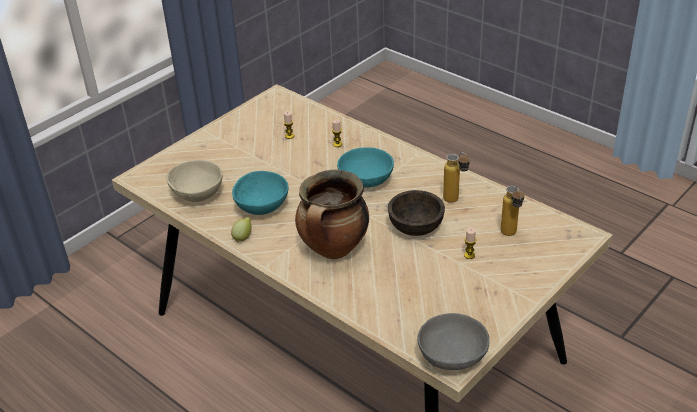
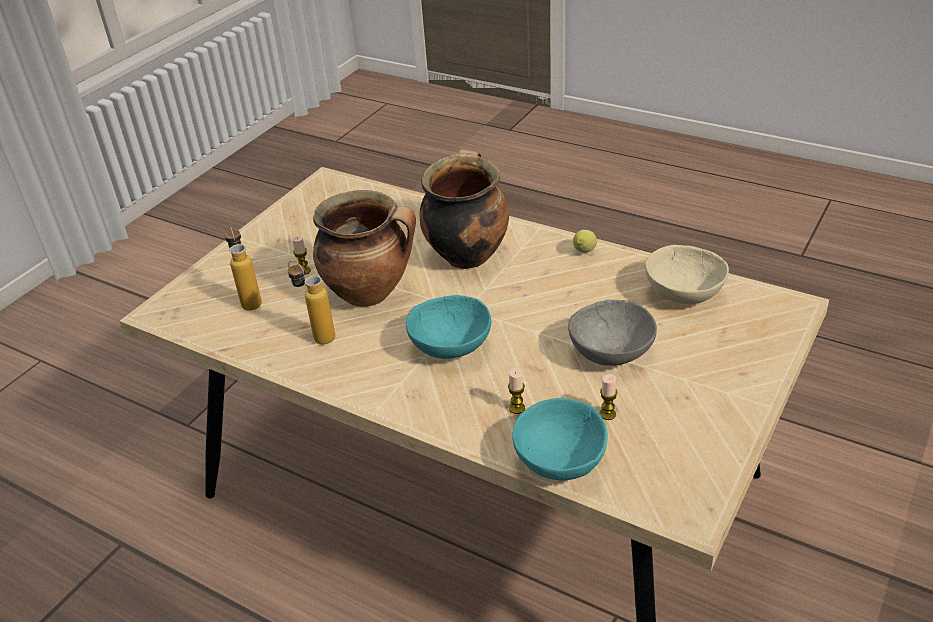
camera: 170 degrees right, 0 degrees up
(262, 207) = (582, 290): turquoise bowl -> turquoise bowl (560, 460)
(415, 227) = (370, 293): brown bowl -> cooking pot
(453, 357) = (325, 185): grey bowl -> grey bowl (610, 353)

